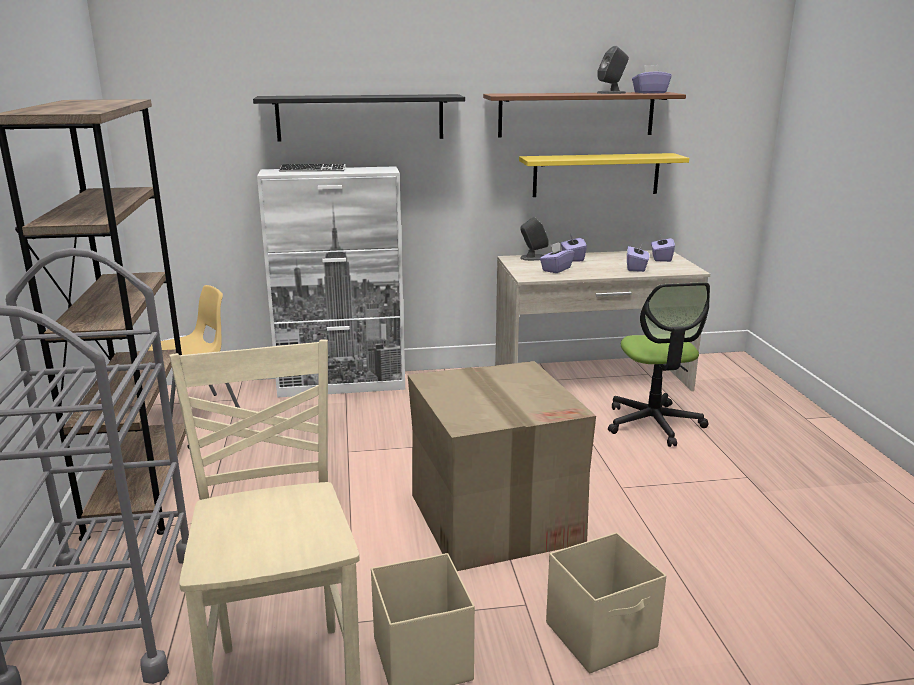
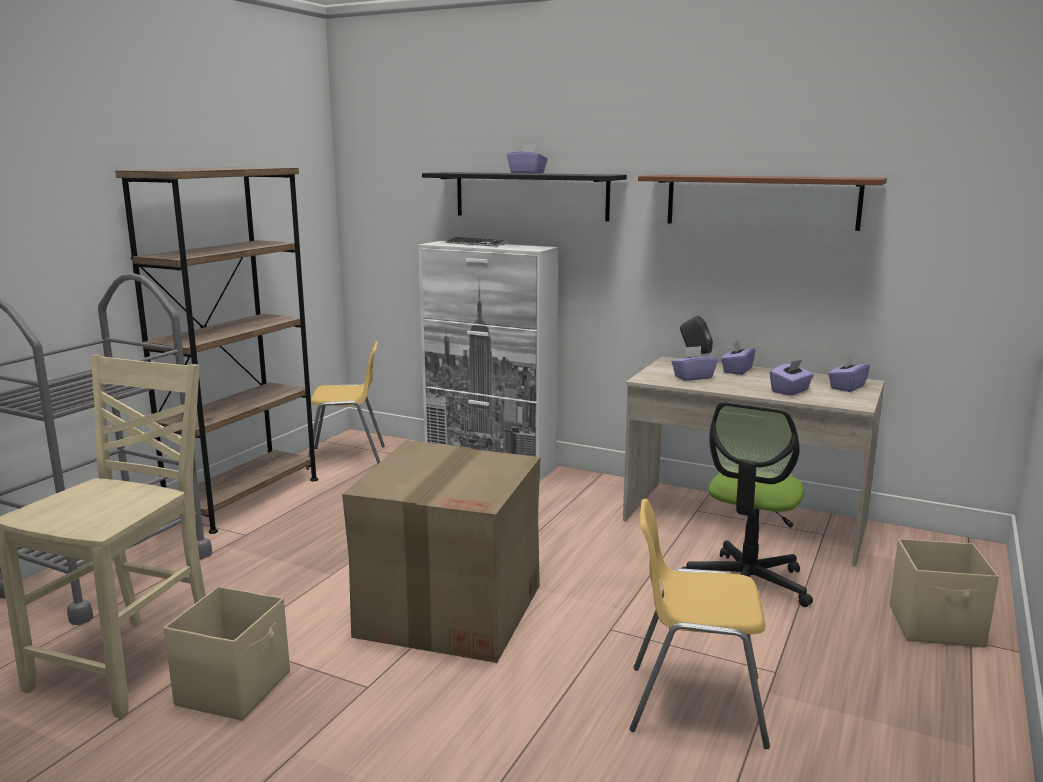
camera: 35 degrees right, 5 degrees down
(596, 175) = (785, 275): yellow shelf -> none
(602, 635) = (389, 740): beige storage box -> beige storage box (937, 626)
(611, 93) = (796, 176): grey speaker -> none
(650, 92) = (846, 177): purple tissue box -> purple tissue box (527, 173)
(737, 517) = (694, 704): none -> yellow chair

